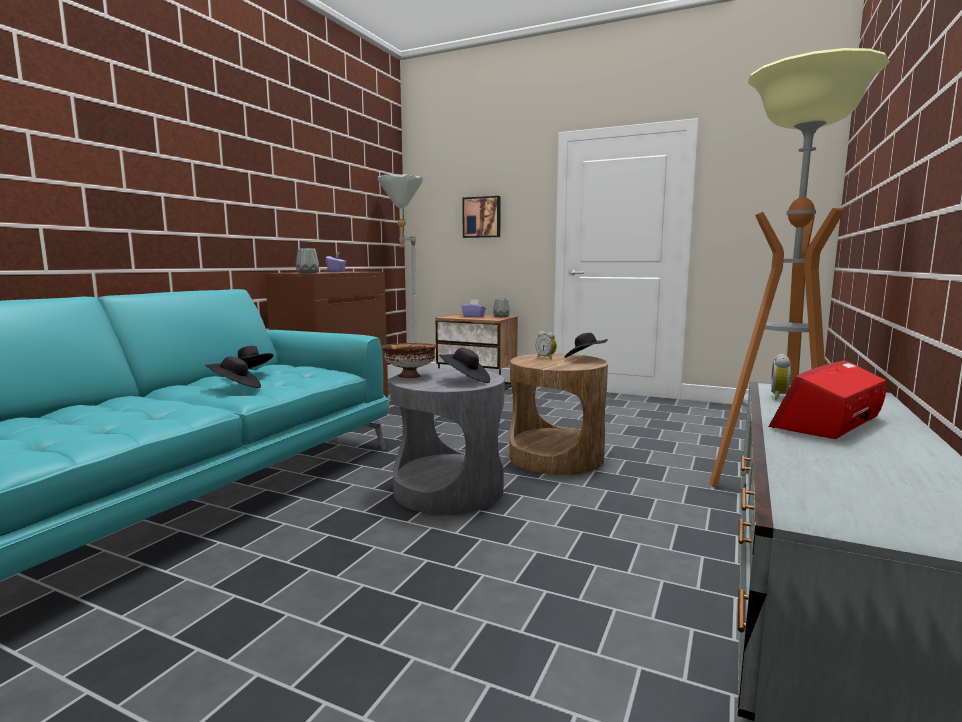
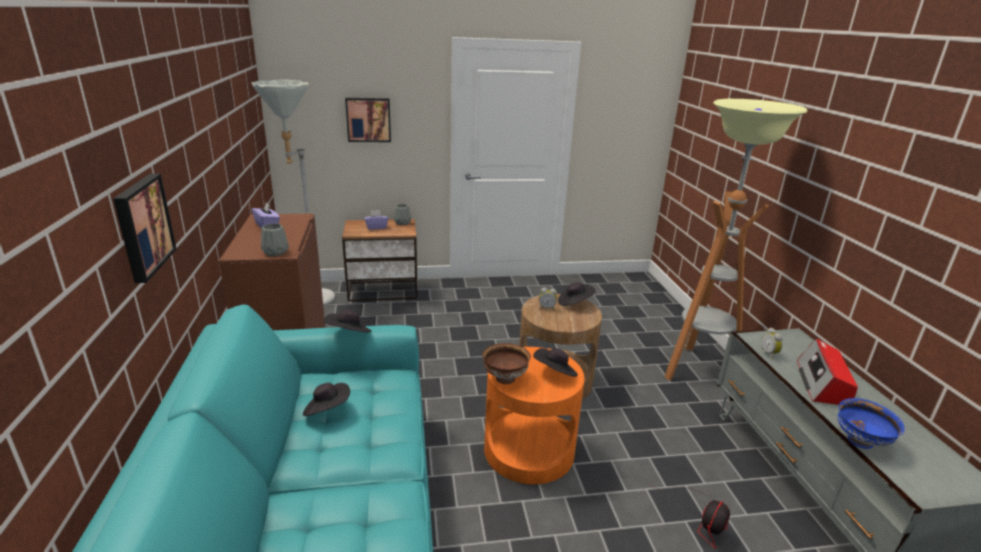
camera: 35 degrees left, 15 degrees up
(155, 190) = (142, 226): none -> picture
(235, 388) = (360, 443): black hat -> black hat (349, 334)
(449, 490) = (529, 450): grey side table -> orange side table
(572, 598) = (702, 520): none -> fan
(786, 463) = (861, 442): none -> blue bowl

